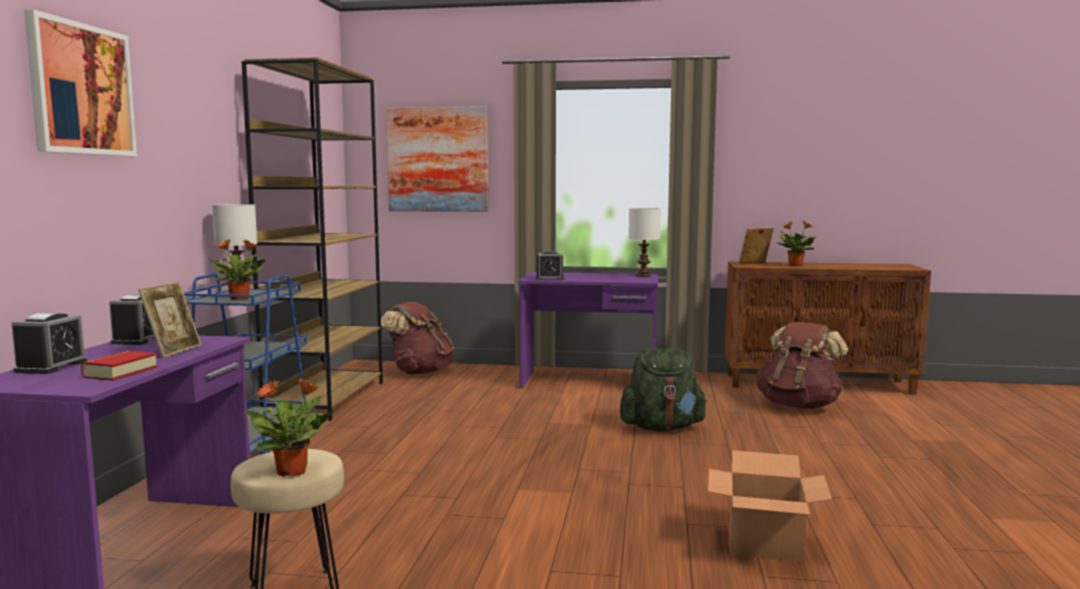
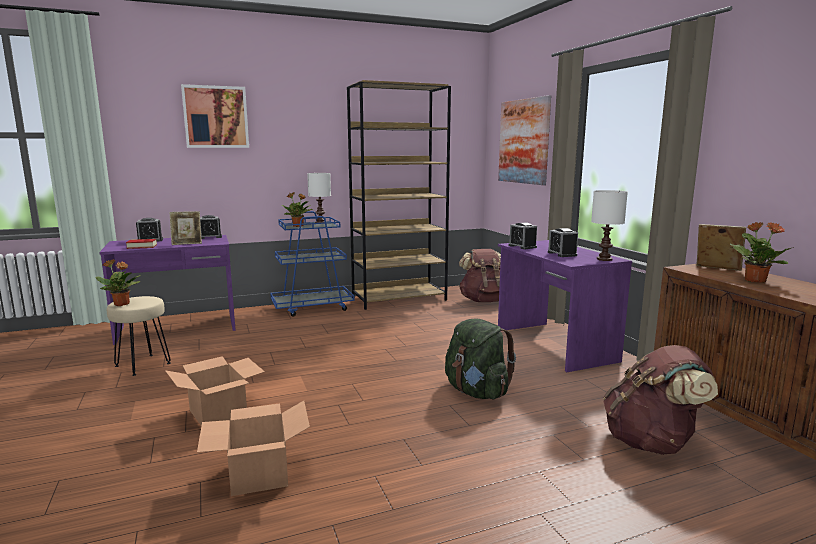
camera: 60 degrees right, 5 degrees up
(581, 550) = (217, 412): none -> cardboard box
(604, 278) = (562, 254): none -> alarm clock

